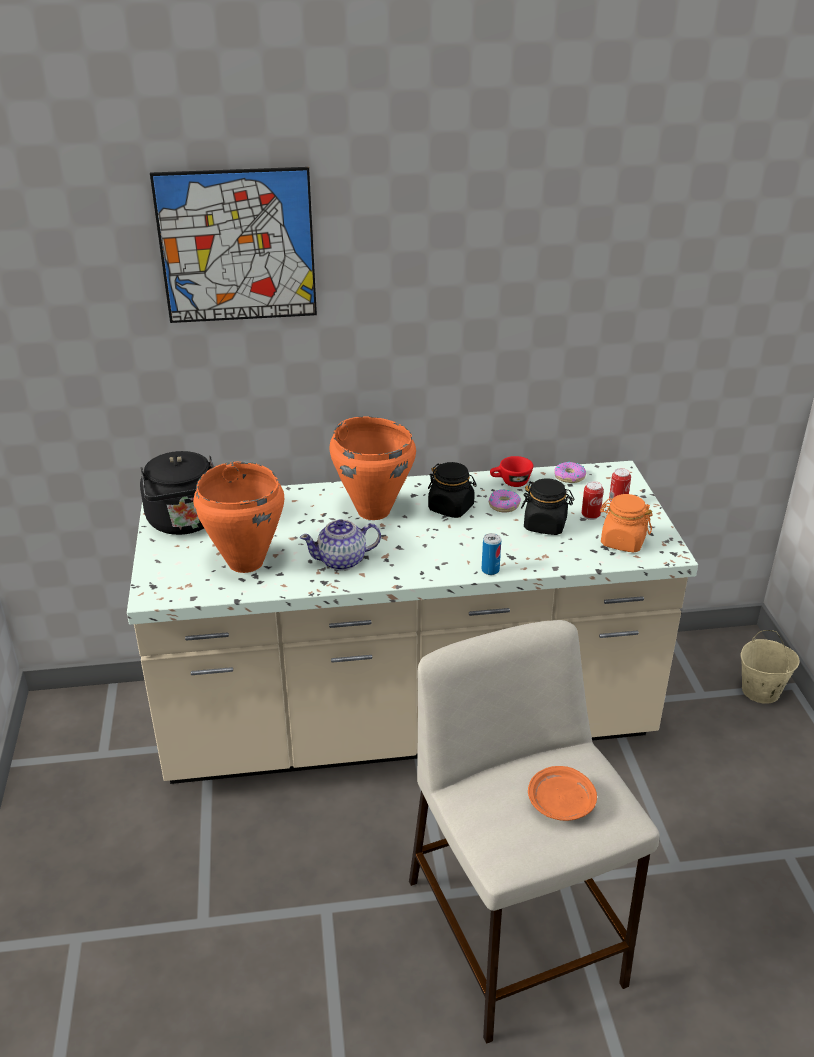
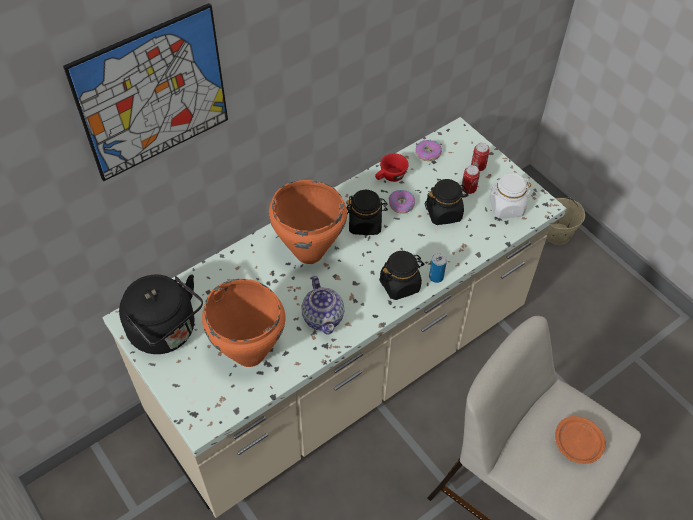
camera: 30 degrees left, 20 degrees up
(342, 561) = (323, 317): teapot -> teapot turned 60 degrees counterclockwise
(445, 563) = (400, 285): none -> black jar
(622, 541) = (506, 207): orange jar -> white jar

